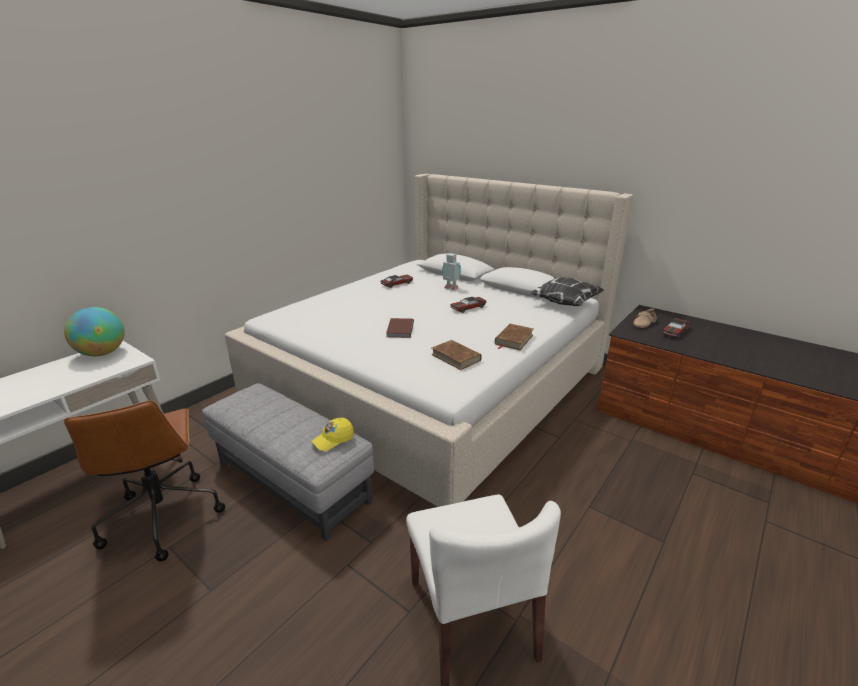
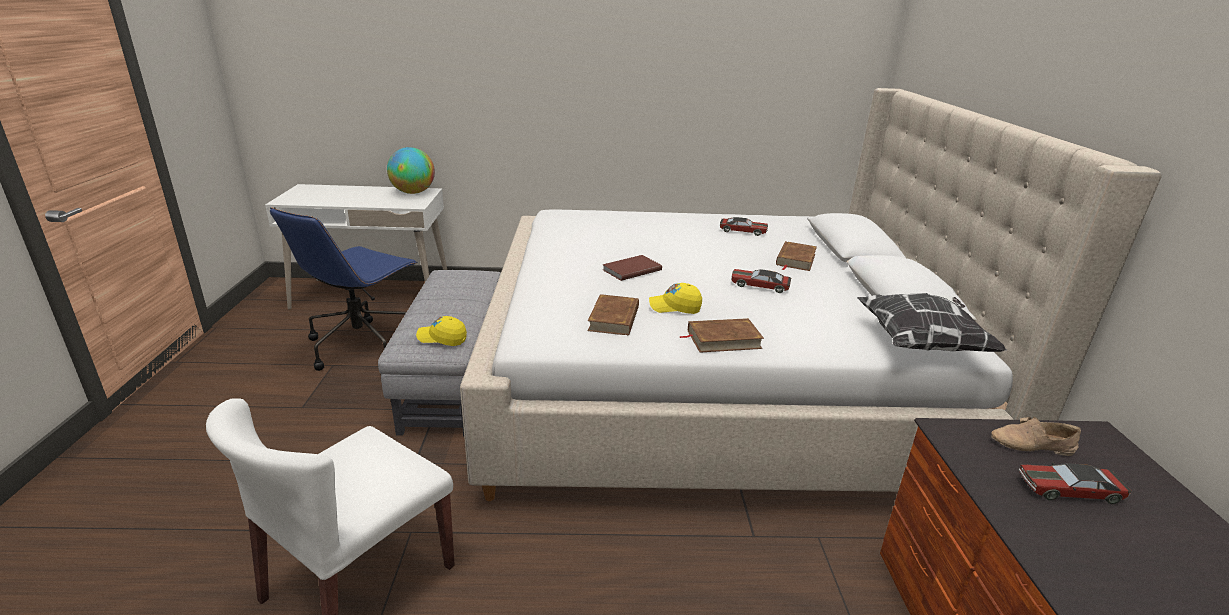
camera: 50 degrees right, 0 degrees up
(163, 516) = (361, 344): brown office chair -> blue office chair
(451, 288) = (795, 259): toy robot -> brown book
(464, 337) = (674, 307): none -> yellow cap

